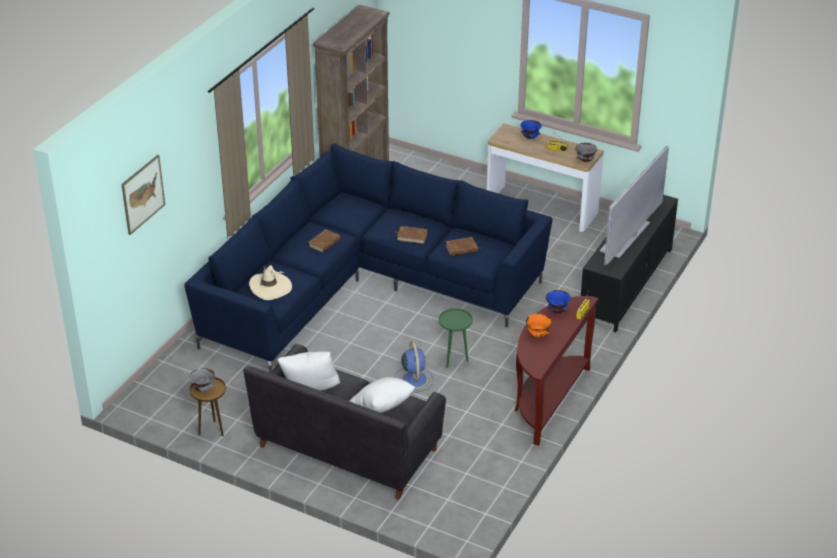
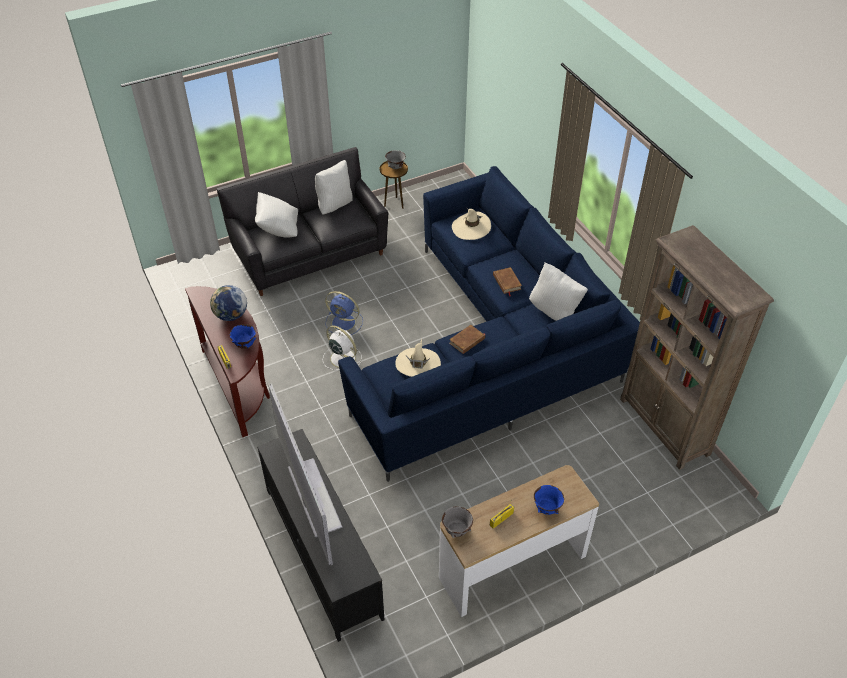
camera: 125 degrees right, 10 degrees up
(143, 194) = (512, 68): picture -> none
(335, 209) = (554, 312): none -> white pillow
(454, 360) = (342, 357): green side table -> white fan
(461, 248) = (418, 364): brown book -> beige hat
(538, 335) = (231, 315): orange bowl -> globe

